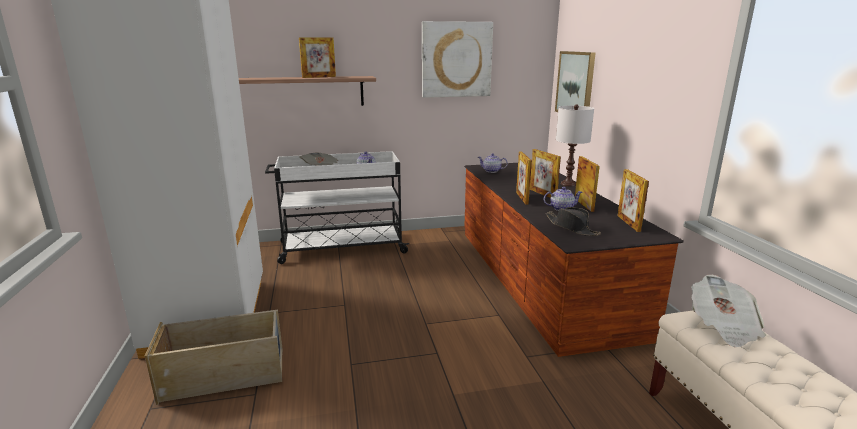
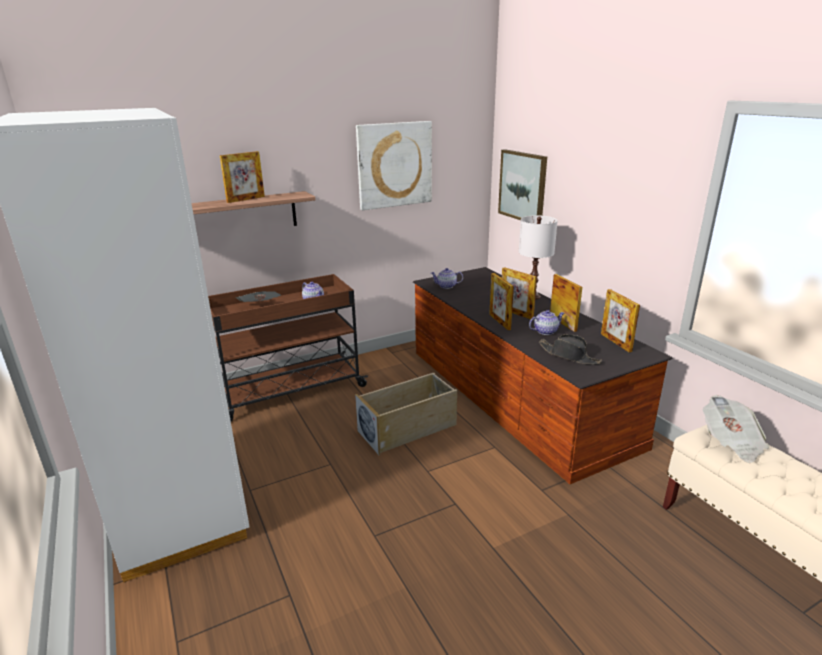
camera: 15 degrees left, 5 degrees up
(225, 375) = (242, 579): beige storage box -> beige storage box (408, 428)
(341, 248) = (289, 390): white cart -> brown cart

